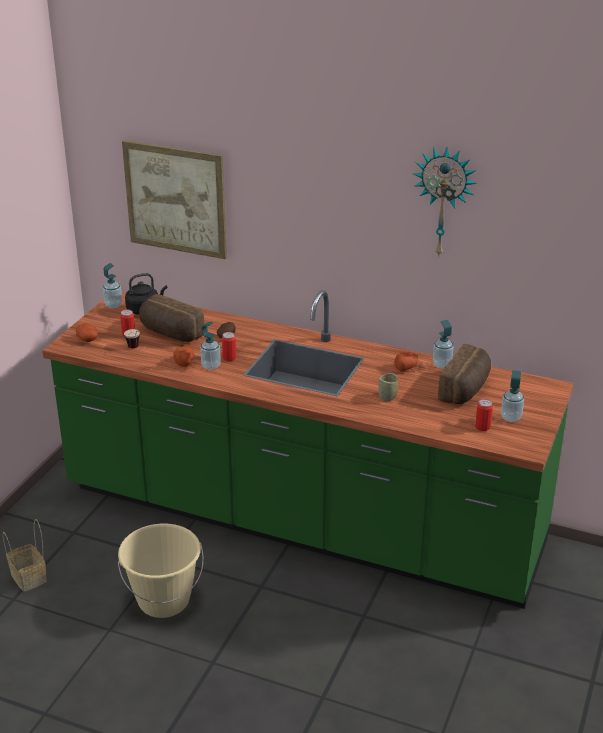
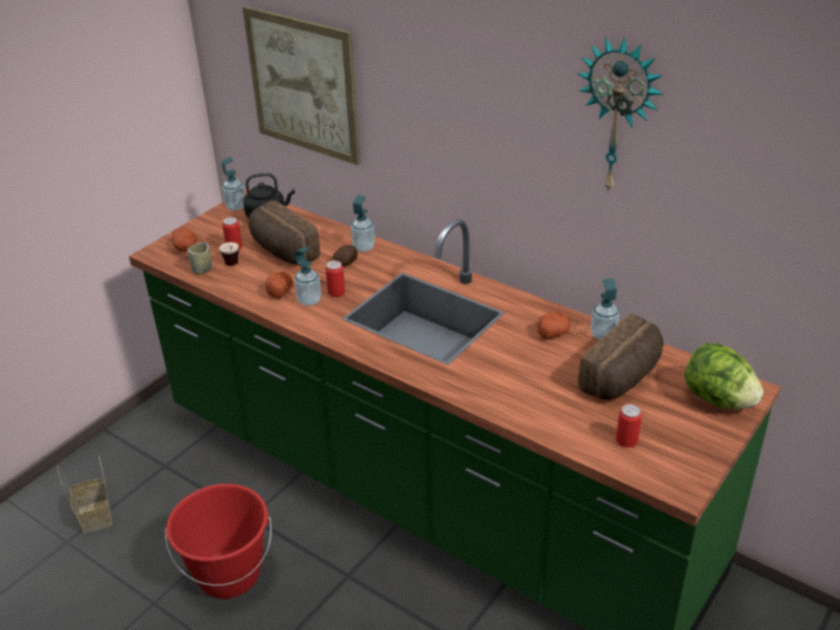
camera: 15 degrees right, 5 degrees up
(164, 600) = (229, 574): beige bucket -> red bucket
(387, 397) = (512, 375): cup -> cup (202, 270)
(511, 417) = (672, 431): soap dispenser -> soap dispenser (363, 247)
(535, 395) = (717, 399): none -> lettuce

